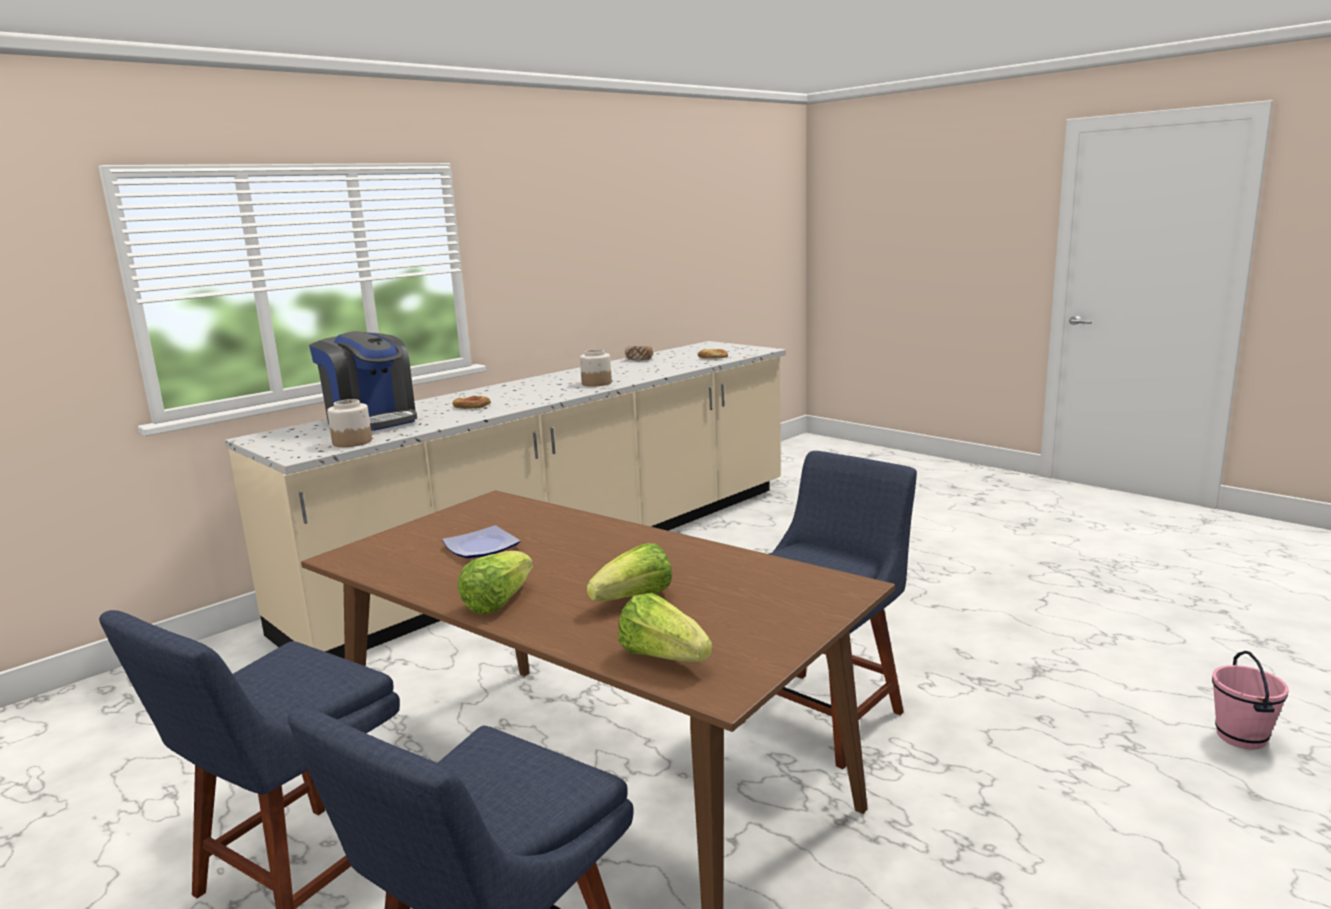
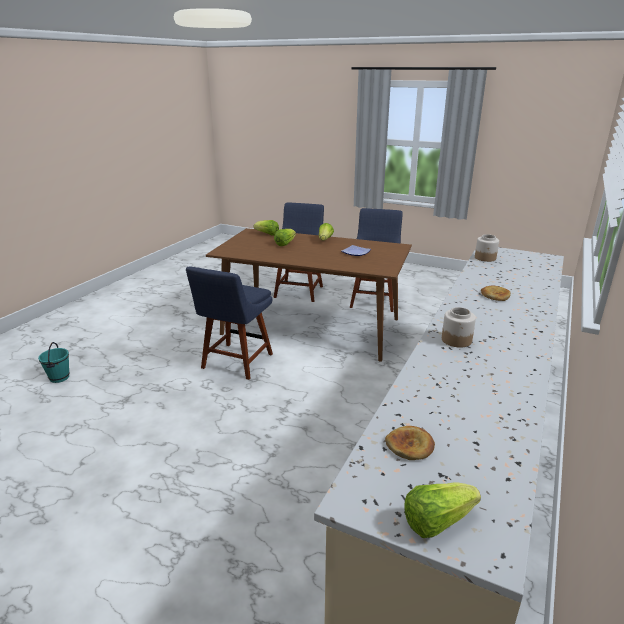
camera: 160 degrees right, 10 degrees up
(372, 421) = (522, 274): coffee machine -> none
(639, 359) = (507, 424): bread -> none
(725, 347) = (437, 521): none -> lettuce
(1242, 737) = (59, 378): pink bucket -> turquoise bucket

